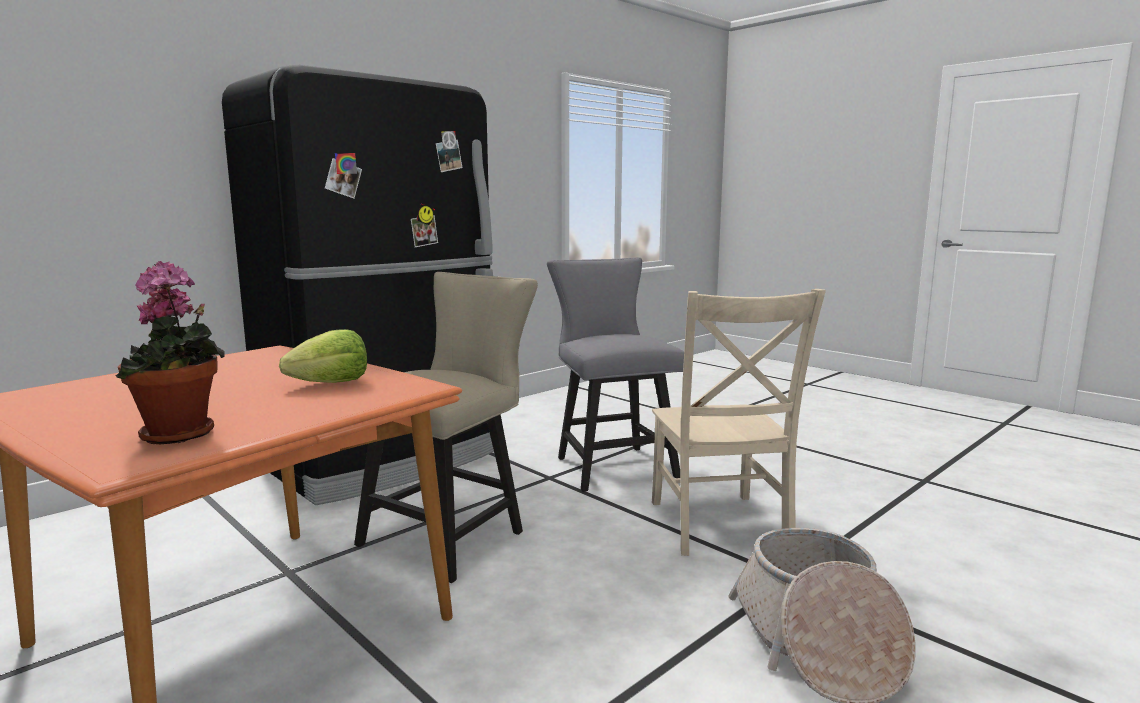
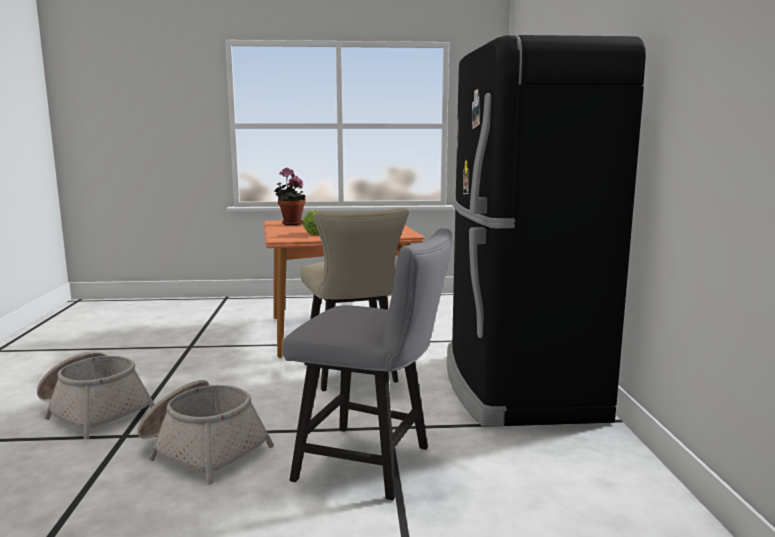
camera: 130 degrees right, 0 degrees up
(719, 527) = (202, 449): beige chair -> basket

